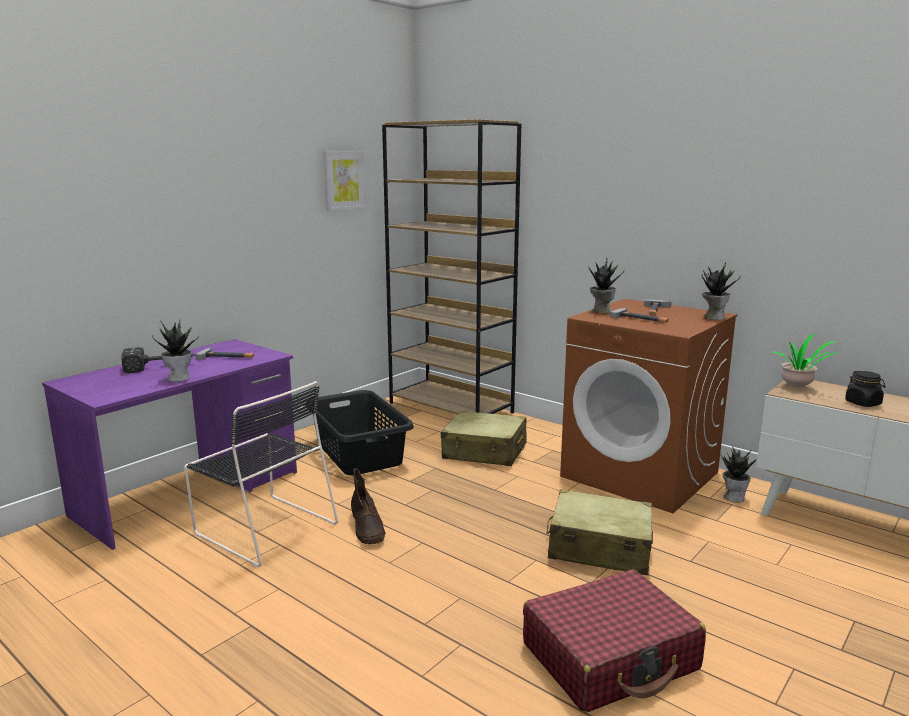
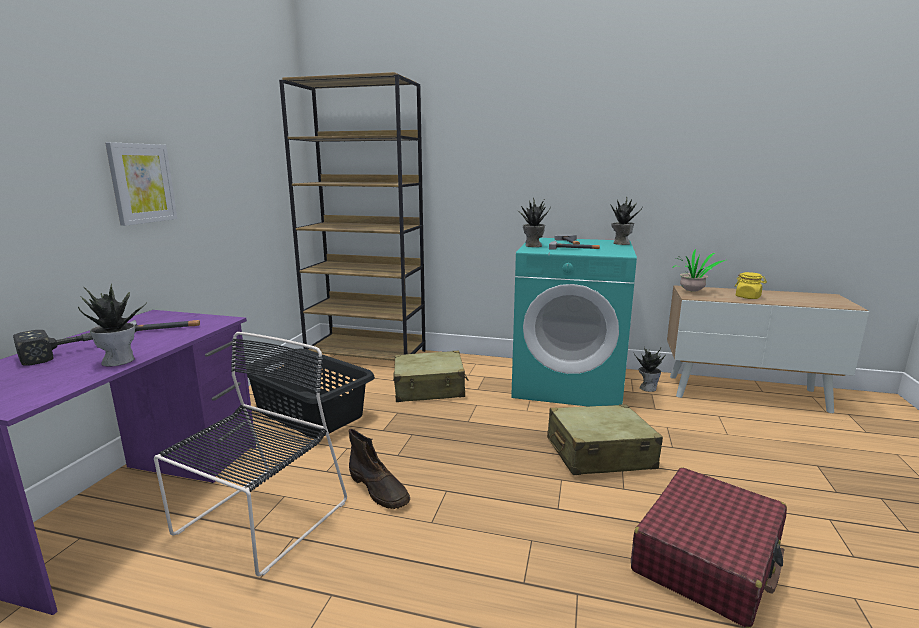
camera: 25 degrees left, 0 degrees up
(263, 527) = (259, 521): black chair -> black chair turned 75 degrees counterclockwise
(343, 180) = (245, 134): picture -> picture (141, 183)
(641, 474) = (569, 383): brown washing machine -> turquoise washing machine
(863, 403) = (748, 297): black jar -> yellow jar

